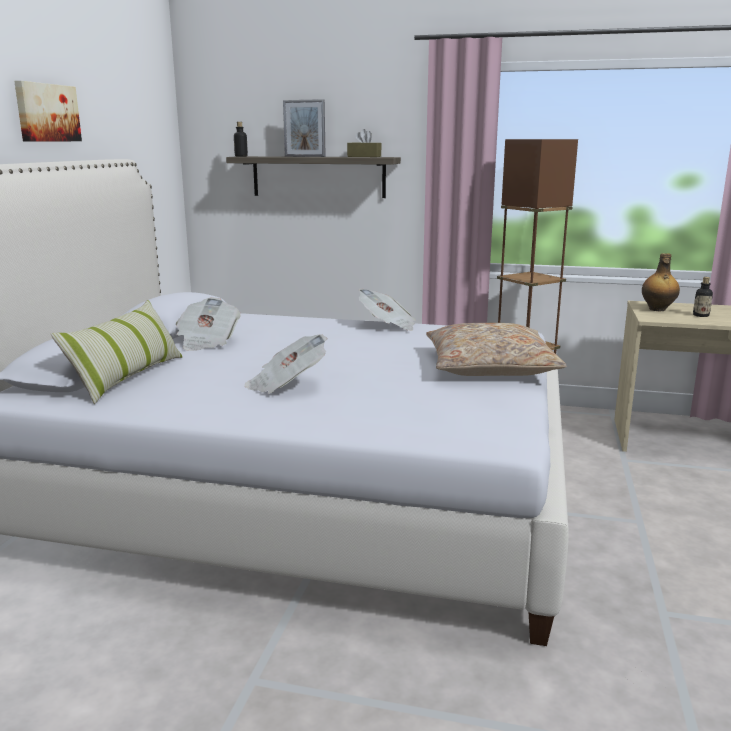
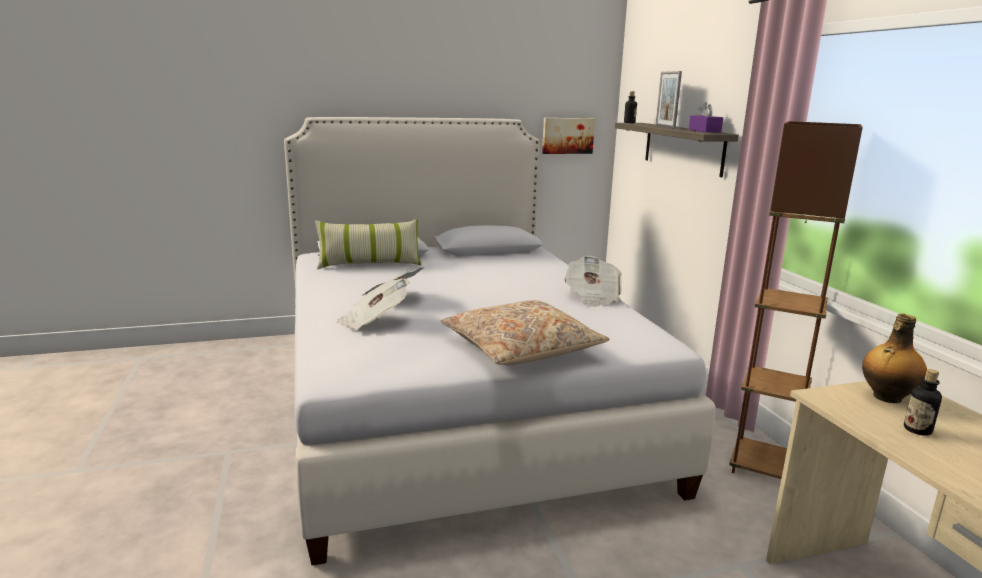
camera: 60 degrees right, 0 degrees up
(46, 113) = (445, 84): picture -> picture (567, 135)
(207, 342) = (463, 263): newspaper -> newspaper (373, 321)
(364, 156) = (704, 131): brown tissue box -> purple tissue box

